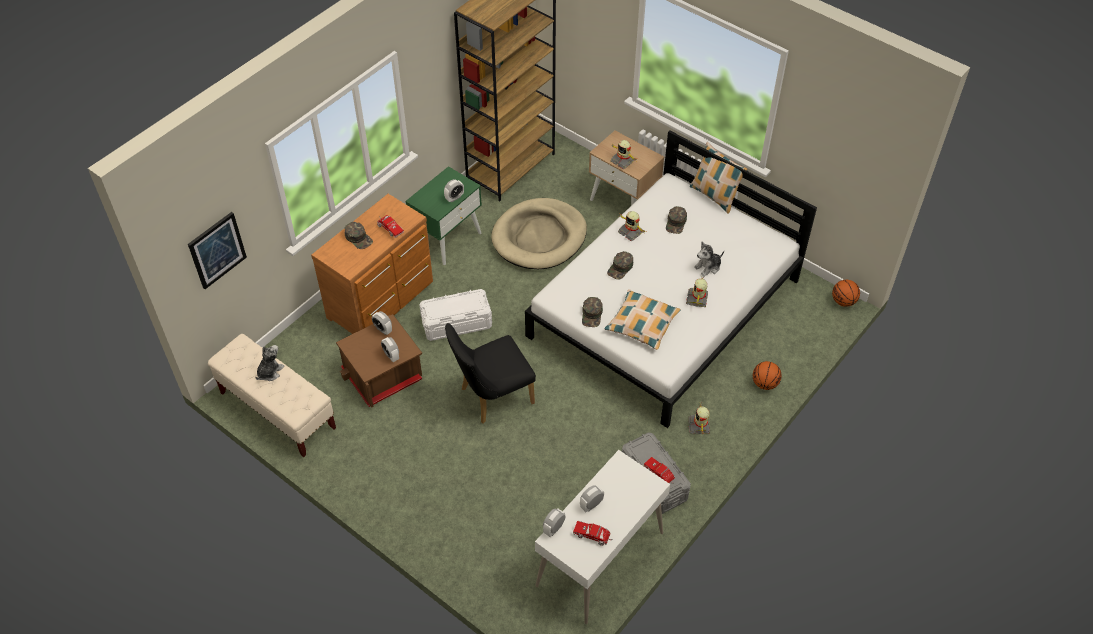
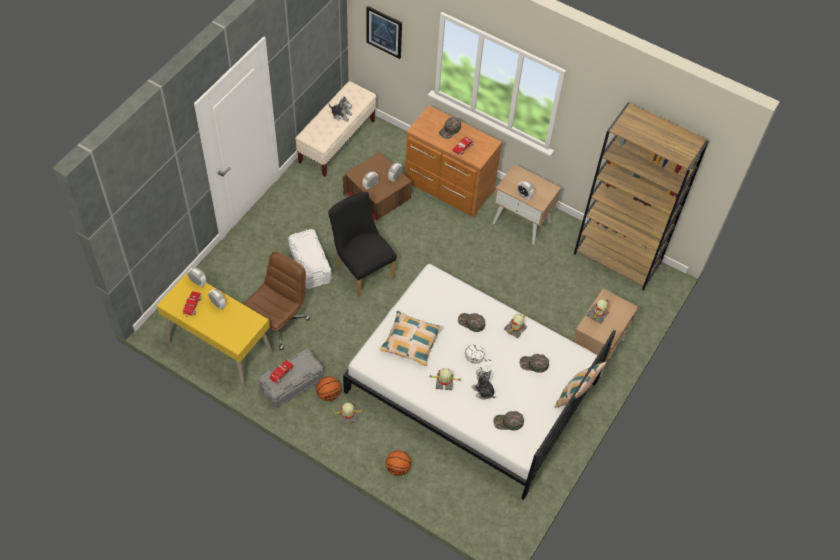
camera: 80 degrees right, 5 degrees up
(448, 239) = (522, 222): green nightstand -> beige nightstand
(456, 323) = (432, 238): white storage box -> white storage box (310, 265)
(539, 237) = (537, 286): beige dog bed -> none
(563, 492) = (278, 322): none -> brown office chair
(592, 315) = (416, 305): green cap -> green cap (508, 422)
(600, 559) = (220, 350): white desk -> yellow desk
(667, 267) = (477, 358): none -> white cap
(843, 301) = (505, 540): basketball -> basketball (328, 394)

